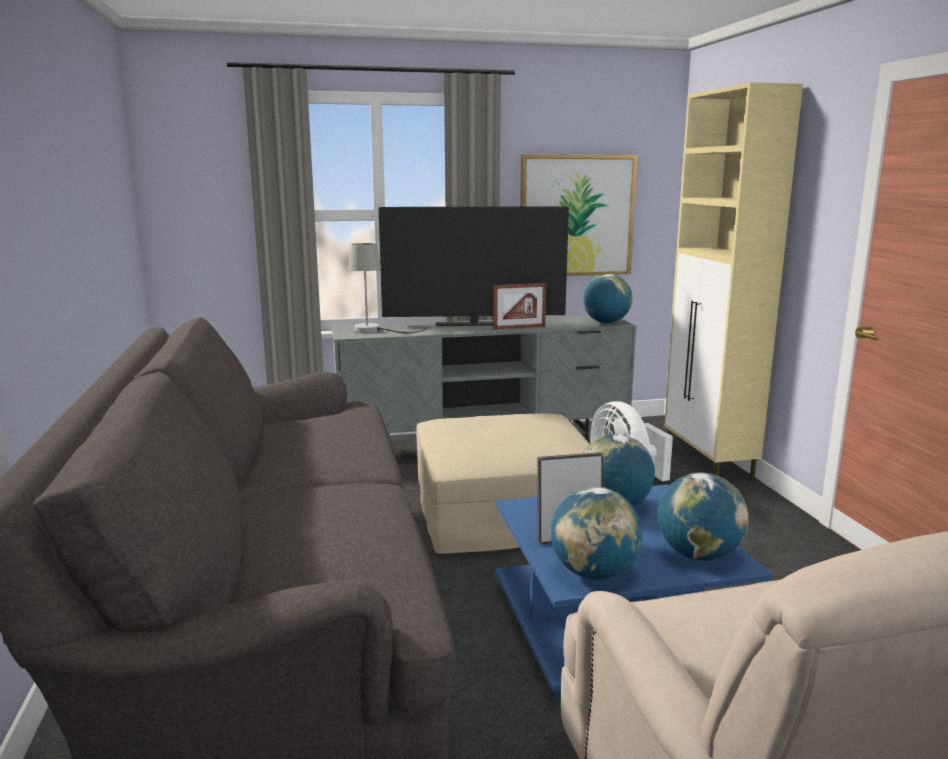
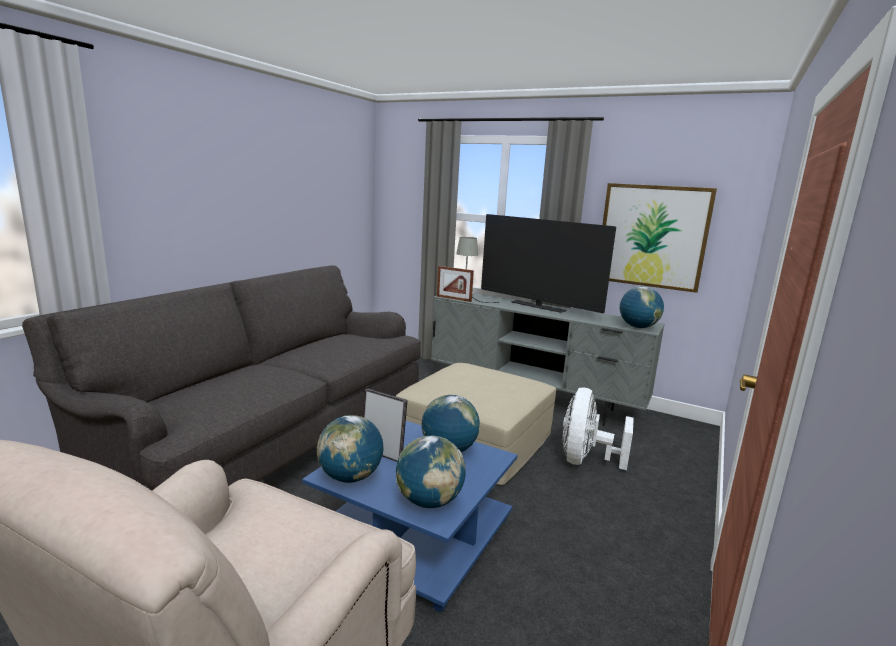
camera: 40 degrees right, 0 degrees up
(519, 327) = (561, 315): picture frame -> picture frame (453, 299)
(708, 464) = (689, 474): beige cabinet -> none

